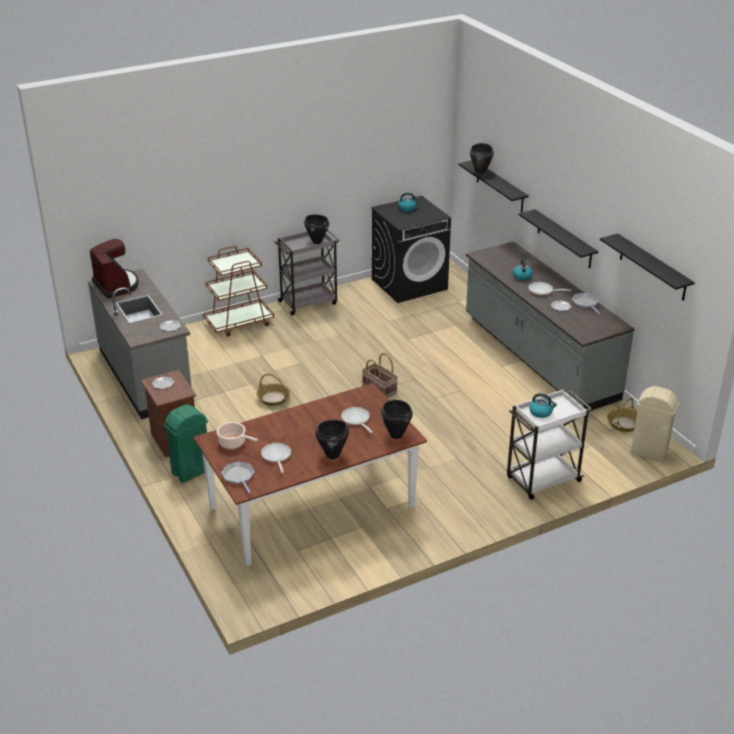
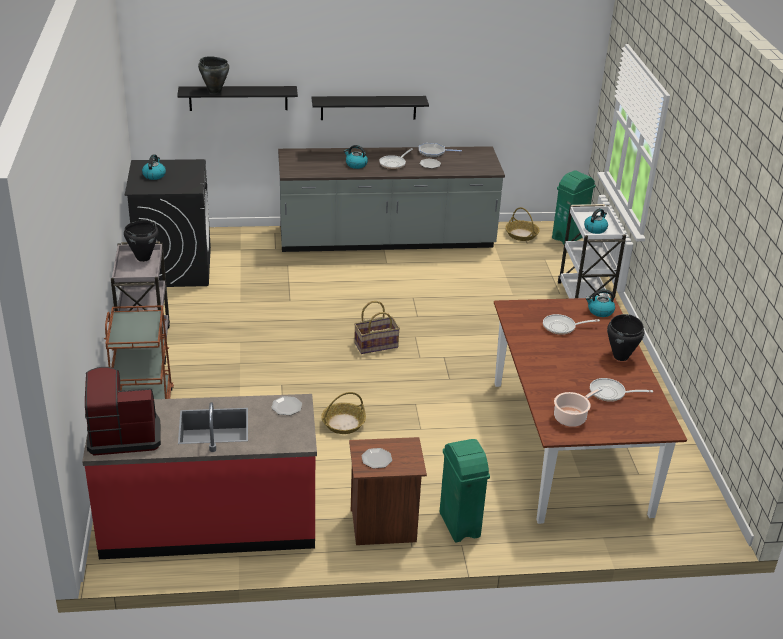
camera: 70 degrees left, 0 degrees up
(146, 376) = (209, 523): grey counter -> red counter
(239, 477) = (639, 427): frying pan -> none
(396, 435) = (600, 311): black cooking pot -> kettle
(649, 452) = (569, 237): beige trash can -> green trash can
(653, 268) = (509, 76): black shelf -> none

